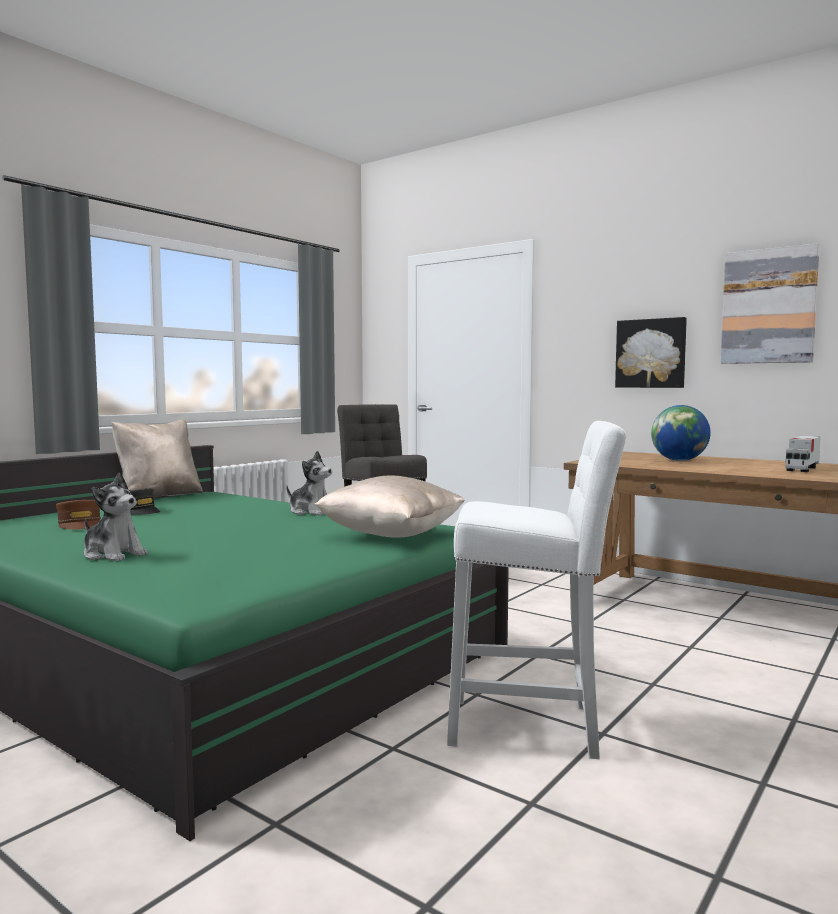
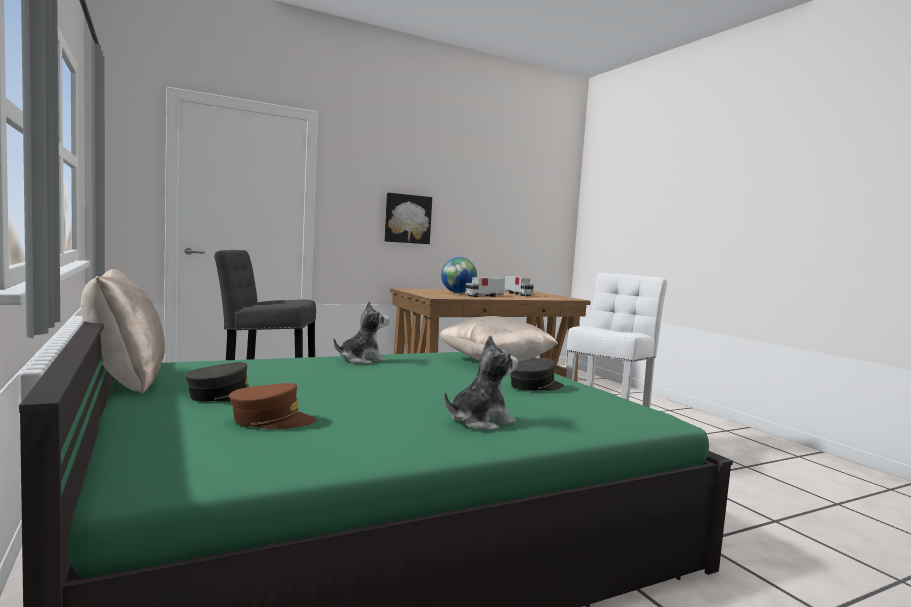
camera: 65 degrees left, 0 degrees up
(284, 554) = (535, 386): none -> grey cap
(690, 466) = (484, 296): none -> toy truck
(768, 306) = (473, 198): picture -> none

